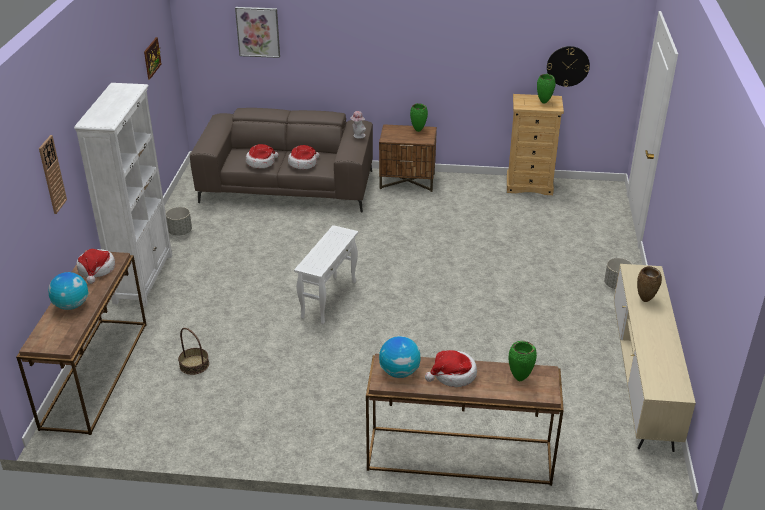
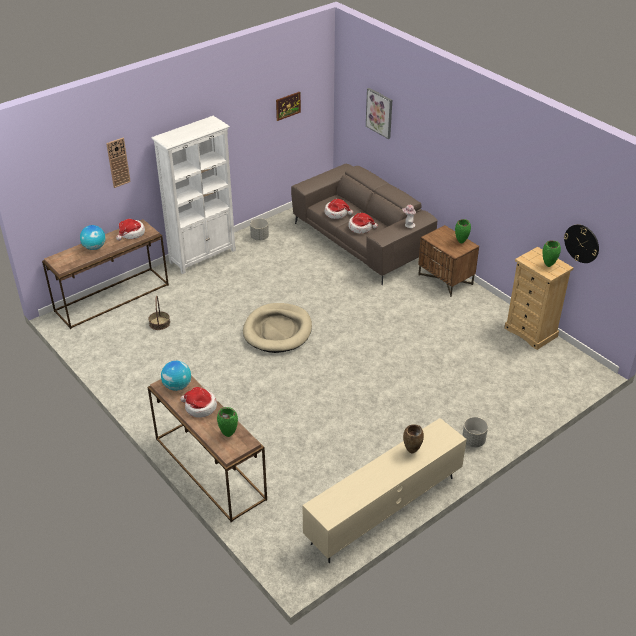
camera: 45 degrees right, 5 degrees up
(329, 299) = (278, 330): white side table -> beige dog bed

